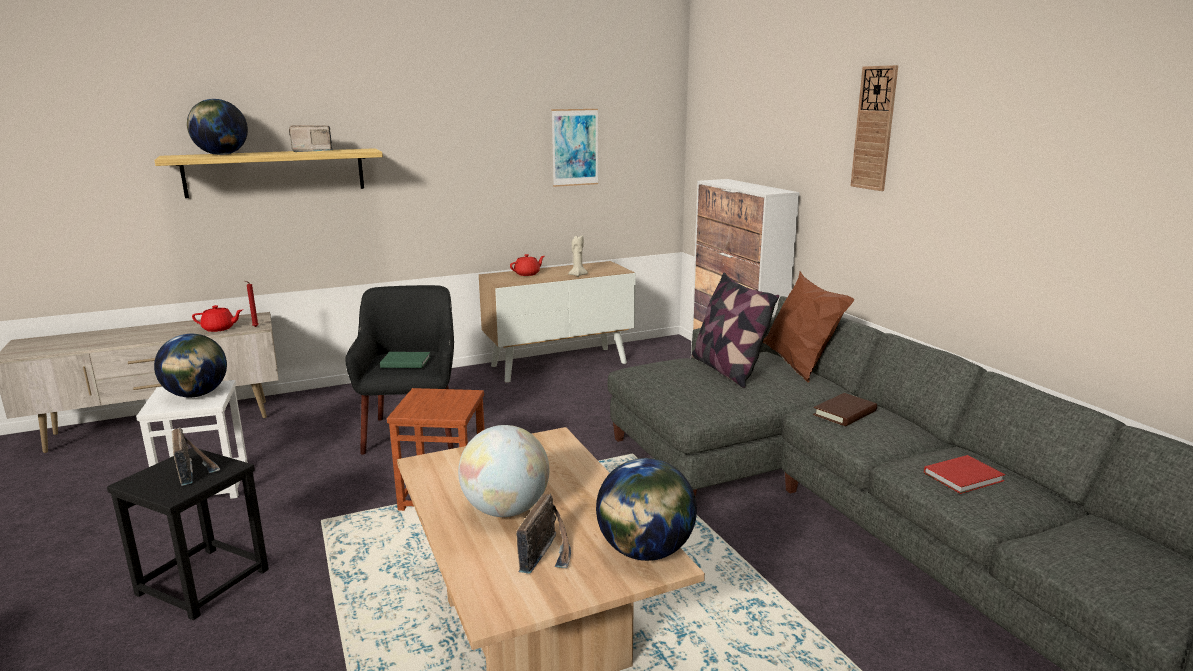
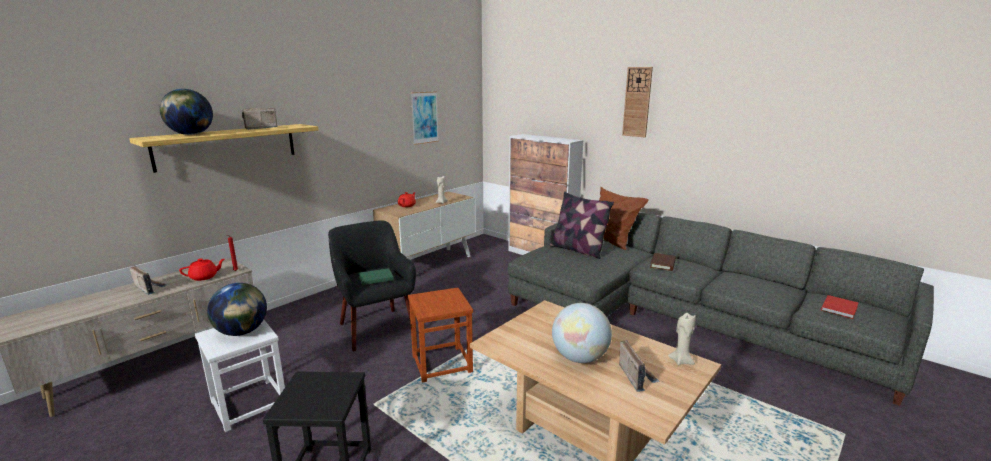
camera: 25 degrees left, 0 degrees up
(195, 470) = (324, 387): radio -> radio (150, 288)
(645, 551) = (681, 361): globe -> beige candle
(965, 477) = (751, 286): red book -> red book (840, 308)

